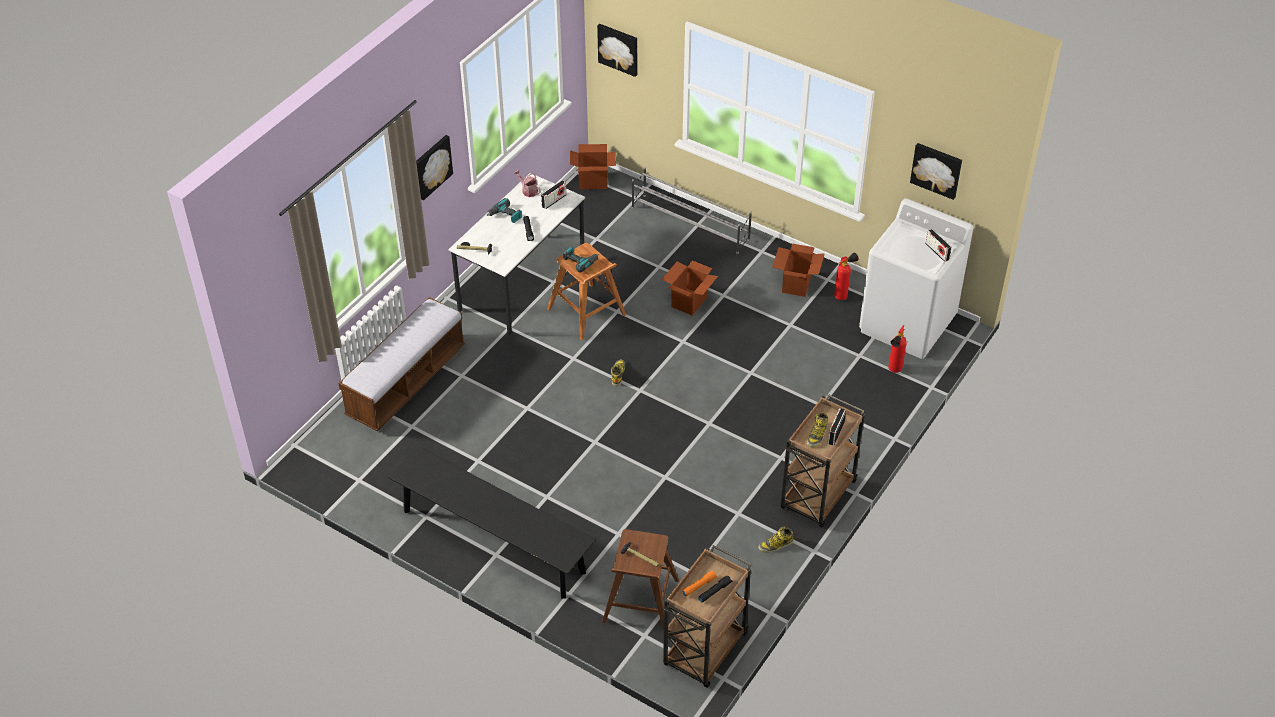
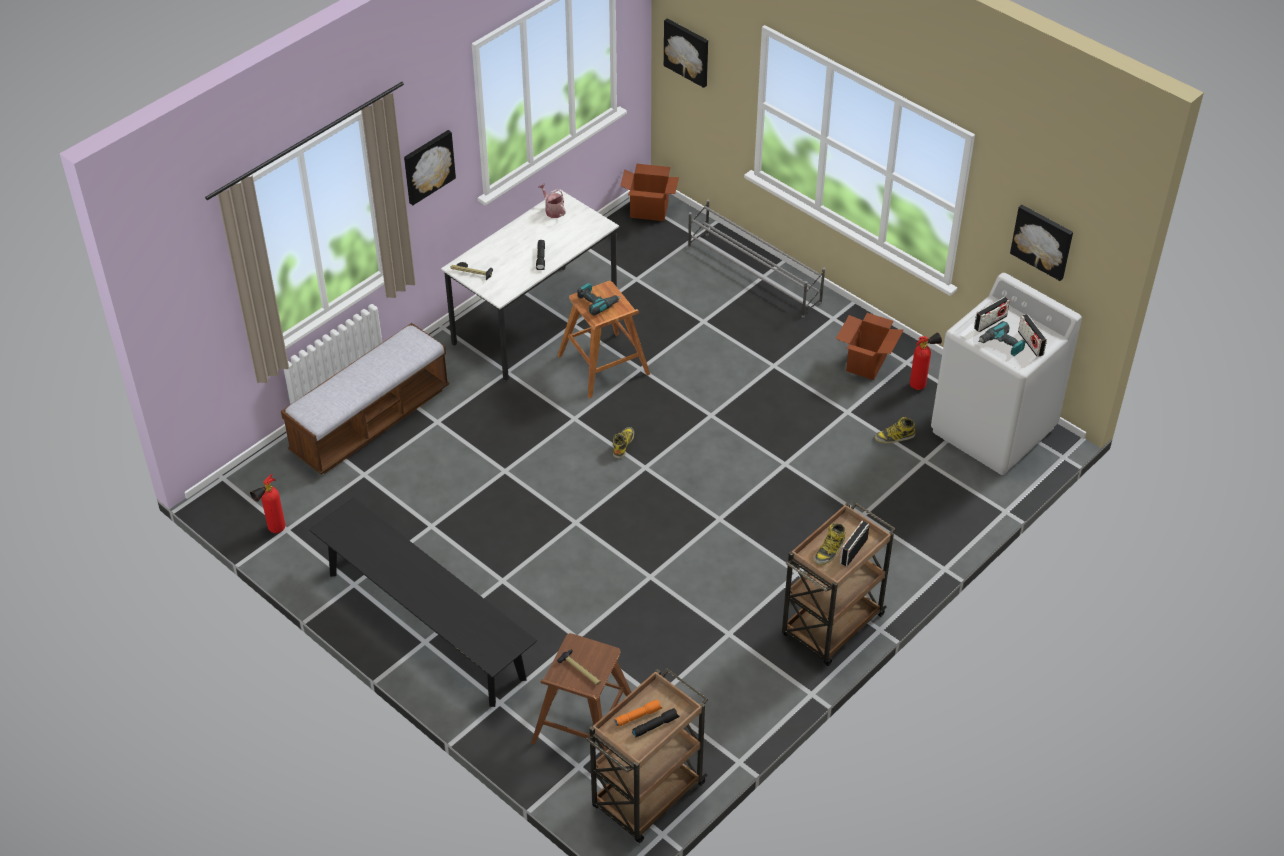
camera: 10 degrees right, 0 degrees up
(505, 216) = (518, 237): power drill -> power drill (1001, 345)
(554, 201) = (580, 226): radio -> radio (990, 322)
(689, 302) = (730, 368): cardboard box -> none
(776, 545) = (766, 679): boot -> boot (894, 437)
(893, 371) = (962, 485): fire extinguisher -> fire extinguisher (273, 531)

